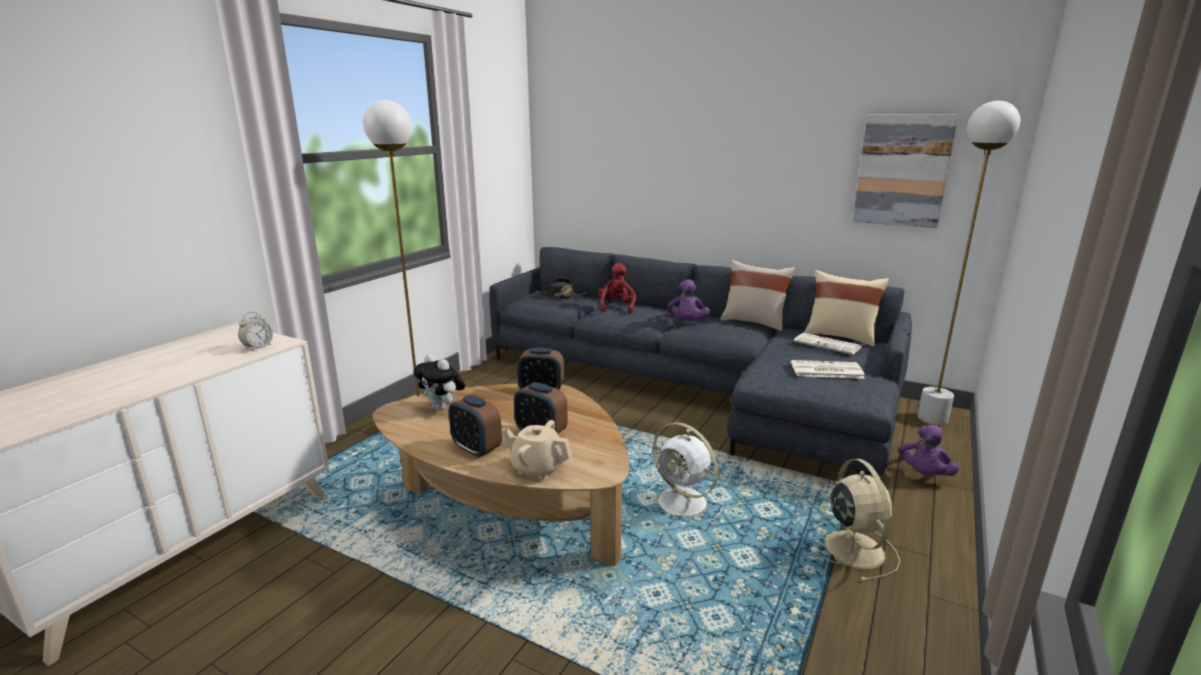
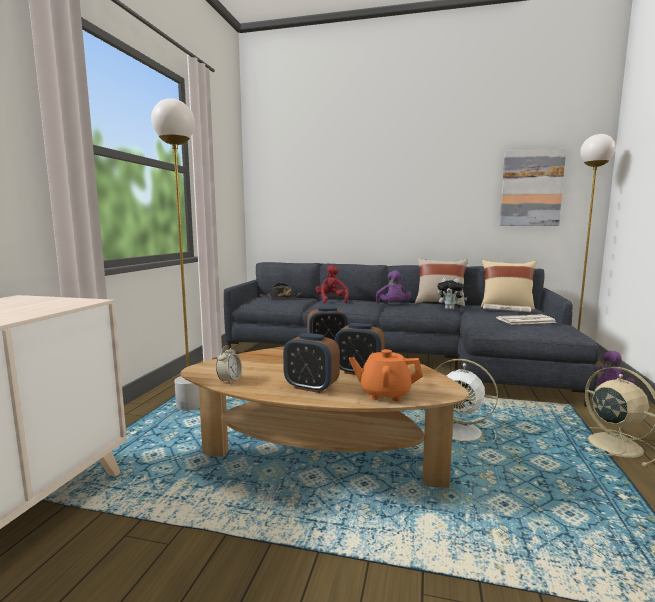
camera: 15 degrees left, 10 degrees down
(258, 347) = (63, 304): alarm clock -> alarm clock (229, 380)
(442, 408) = (248, 364): plush toy -> plush toy (450, 309)
(537, 468) = (384, 394): beige teapot -> orange teapot

